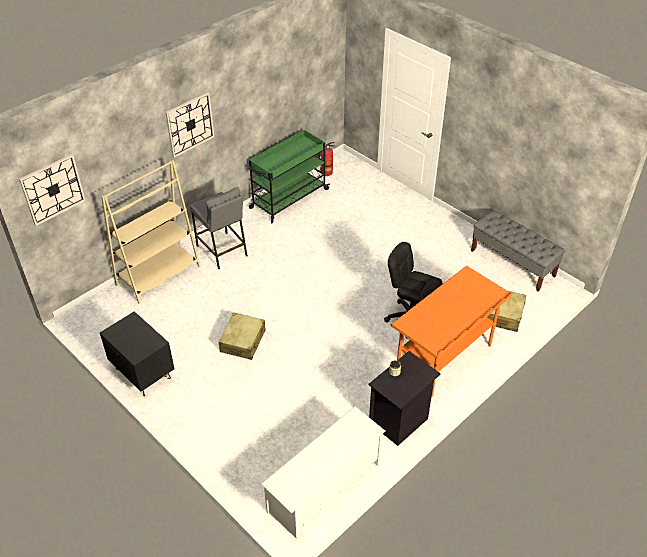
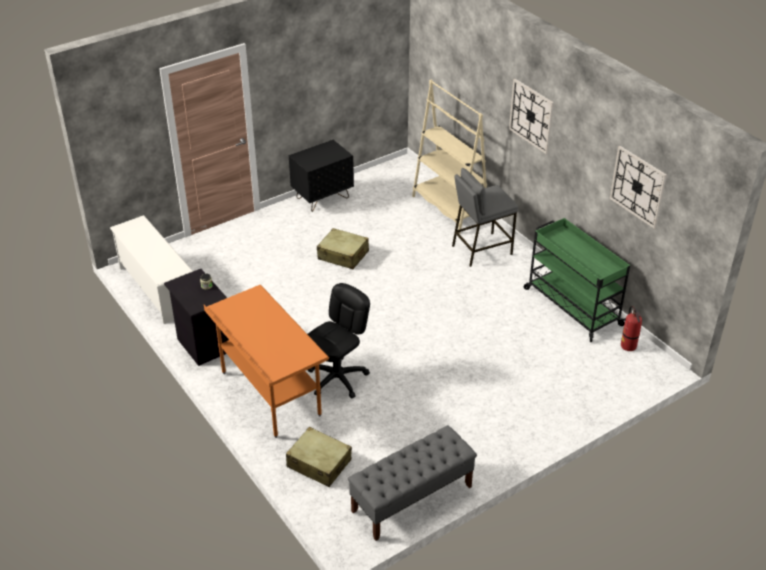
camera: 100 degrees right, 5 degrees down
(53, 189) = (430, 47): wall clock -> wall clock (638, 186)

